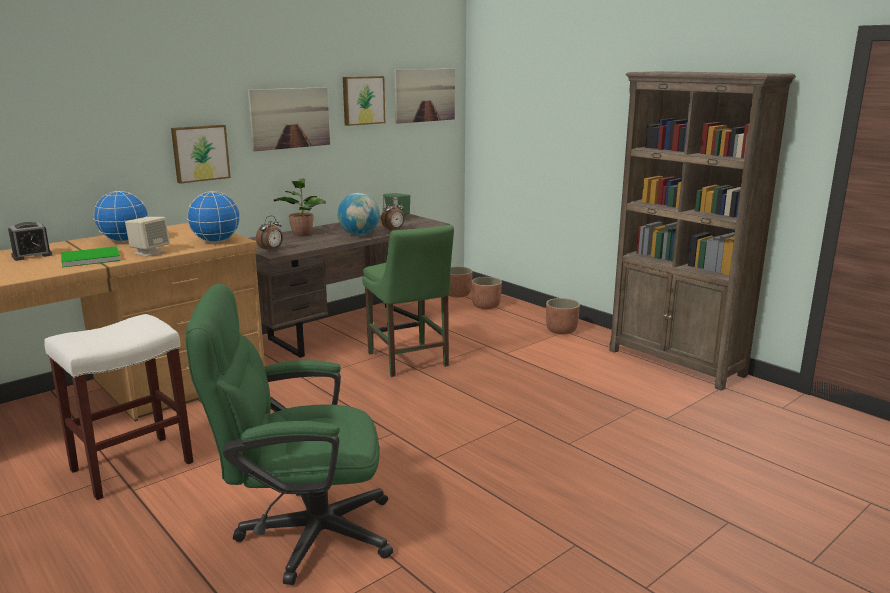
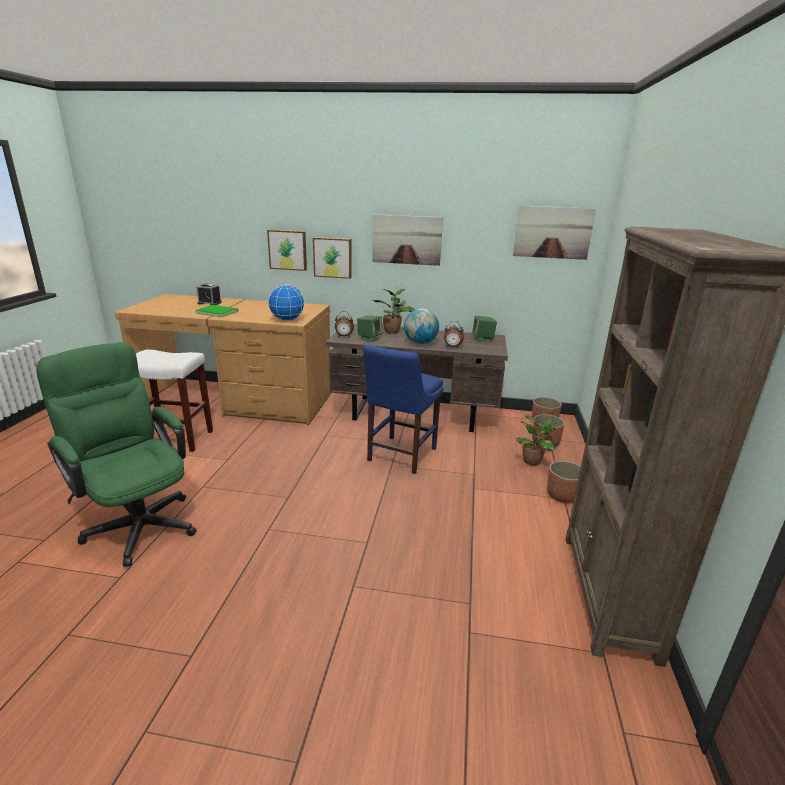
camera: 50 degrees right, 5 degrees up
(125, 241) = (259, 306): globe -> none
(150, 252) = (244, 316): beige speaker -> none
(302, 244) = (369, 338): none -> green speaker
(362, 100) = (479, 231): picture -> picture (288, 250)
(409, 361) = (400, 456): green chair -> blue chair
(503, 320) = (533, 461): none -> potted plant

